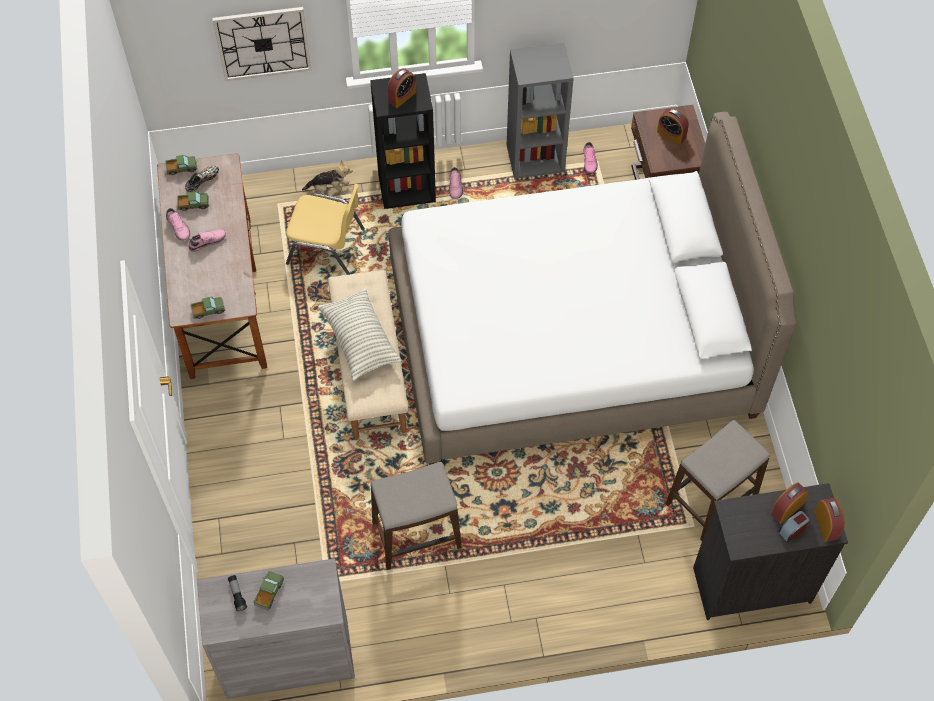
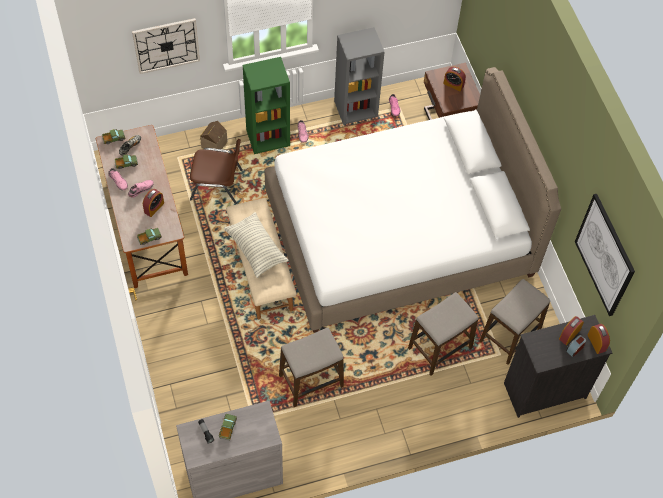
camera: 10 degrees left, 0 degrees up
(327, 246) = (217, 184): yellow chair -> brown chair
(329, 190) = (213, 144): plush toy -> toy house
(402, 97) = (267, 75): alarm clock -> alarm clock (154, 207)
(407, 187) = (268, 137): black bookcase -> green bookcase
(607, 507) = (440, 348): none -> stool
(848, 397) = (604, 255): none -> picture

